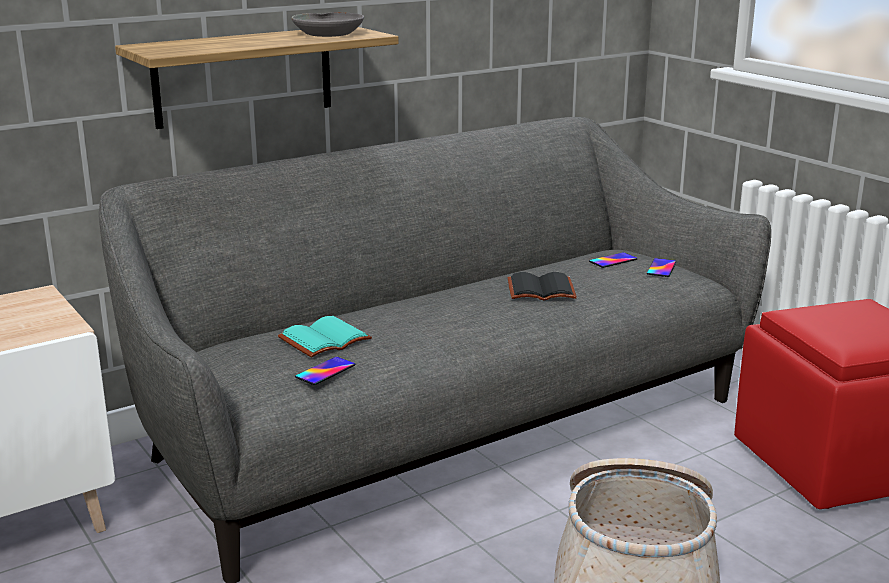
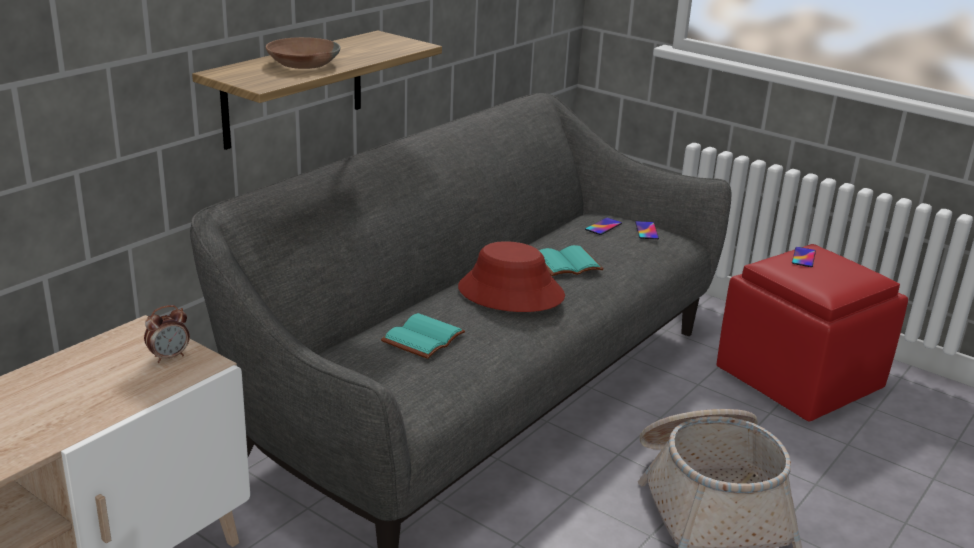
camera: 20 degrees left, 5 degrees up
(38, 319) = (169, 357): none -> alarm clock
(230, 42) = (302, 63): none -> brown bowl
(325, 371) = (449, 371): phone -> phone (803, 257)
(330, 34) = (377, 45): grey bowl -> none
(453, 309) = (510, 293): none -> red hat
(540, 291) = (567, 265): black book -> turquoise book

